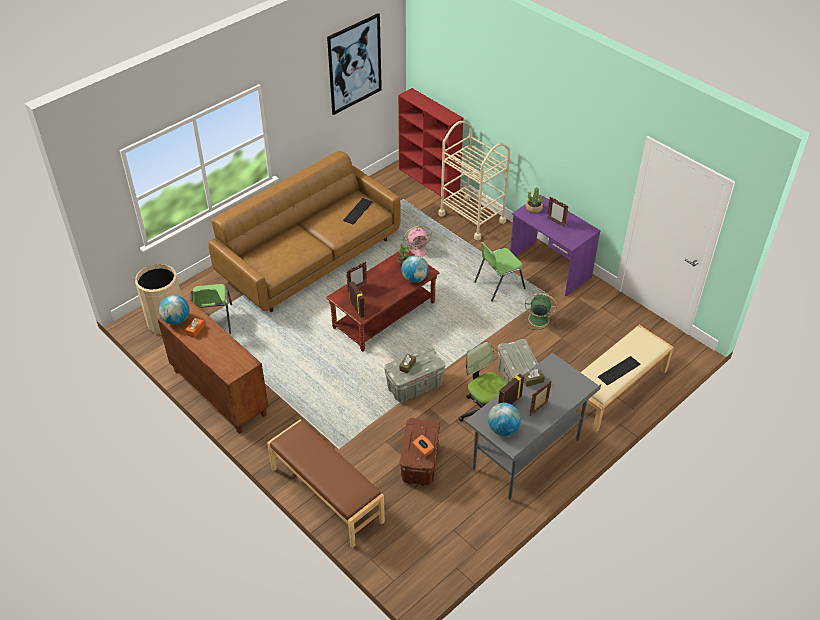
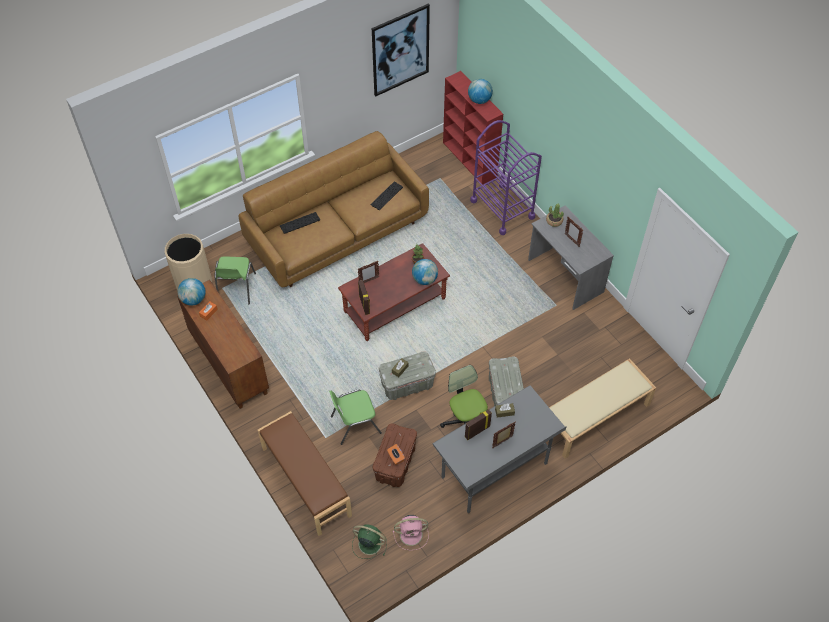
camera: 10 degrees right, 10 degrees up
(418, 251) = (442, 239): pink fan -> pink fan (412, 534)
(472, 218) = (502, 209): beige cart -> purple cart
(498, 285) = (510, 288): green chair -> green chair (354, 424)
(503, 429) = (464, 457): globe -> globe (479, 100)
(537, 319) = (539, 330): green fan -> green fan (368, 543)
(549, 268) = (565, 276): purple desk -> grey desk
(619, 371) = (595, 406): keyboard -> keyboard (299, 223)

